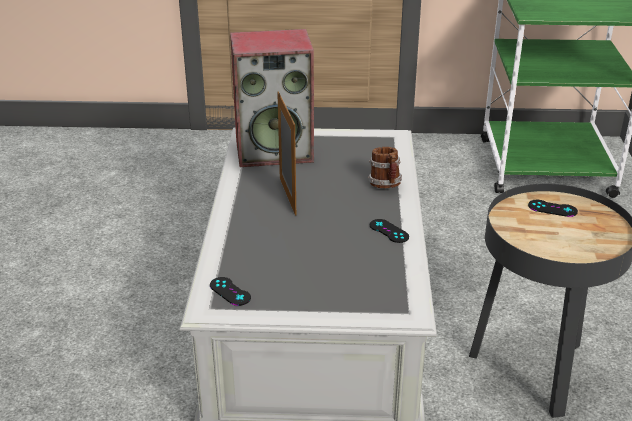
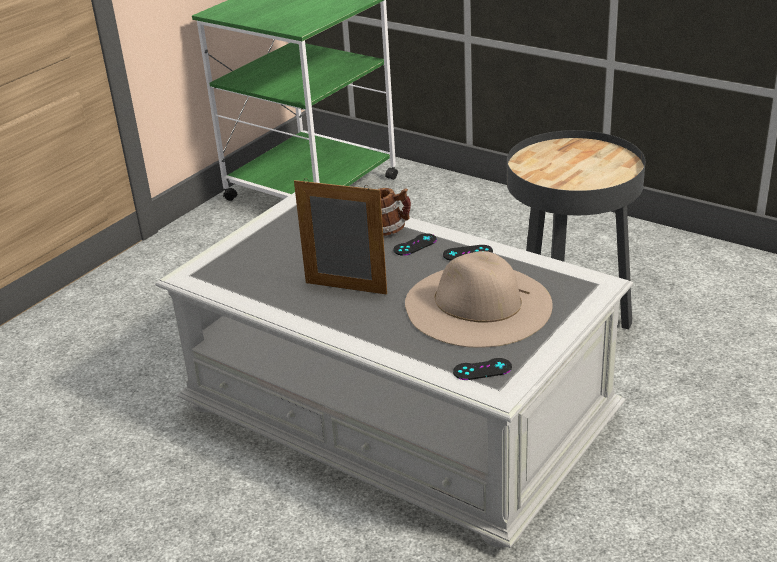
camera: 55 degrees left, 0 degrees up
(275, 150) = (246, 269): speaker -> none
(317, 260) = (477, 305): none -> beige hat
(552, 208) = (545, 159): black game controller -> black game controller (415, 245)

